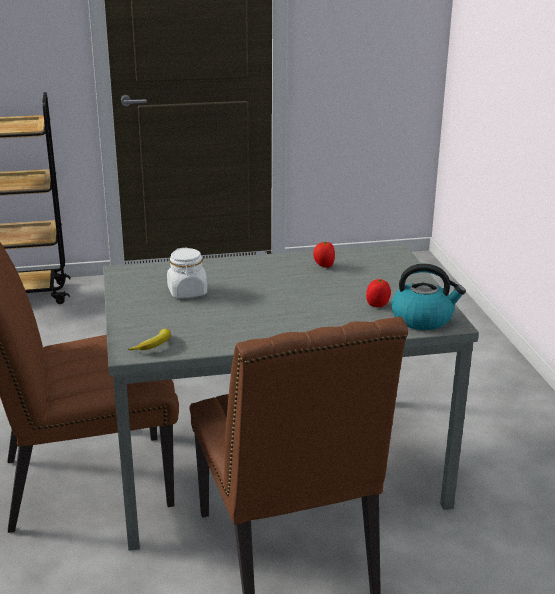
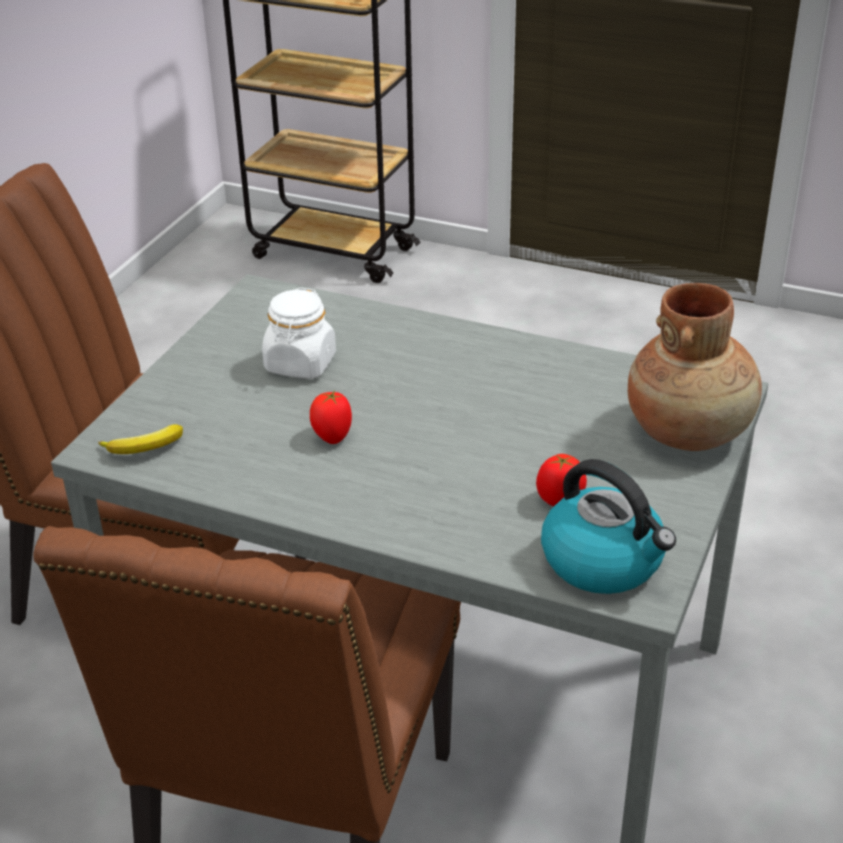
camera: 35 degrees right, 10 degrees up
(323, 266) = (565, 384): tomato -> tomato (332, 437)
(397, 267) = (689, 431): none -> brown vase

